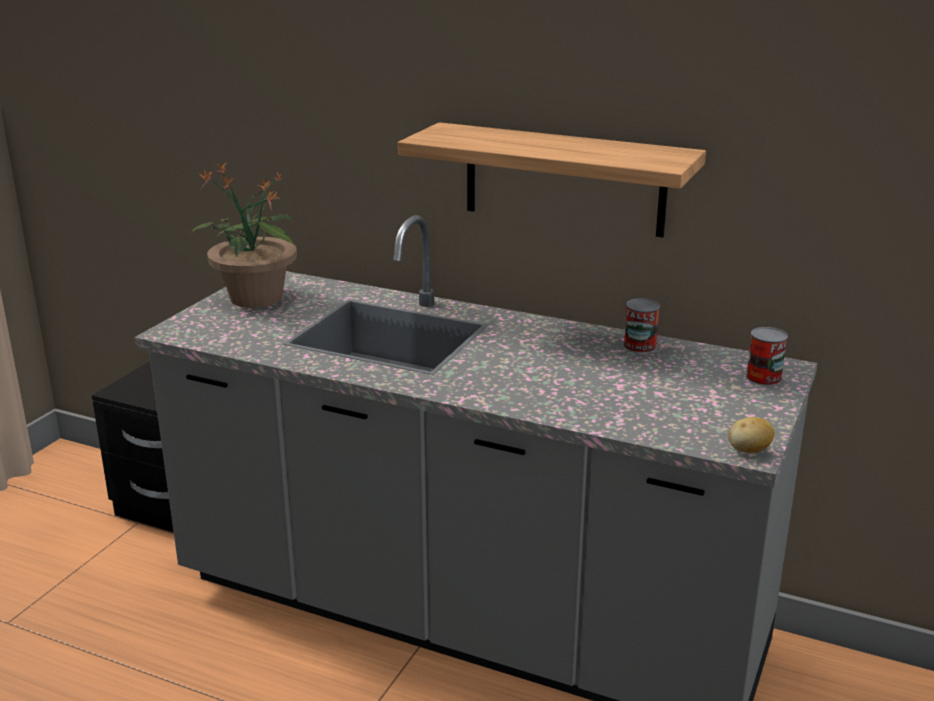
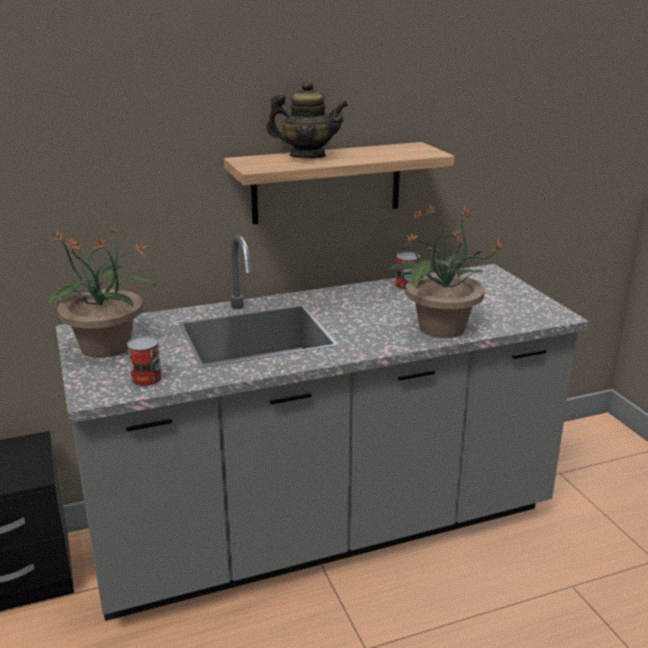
camera: 45 degrees left, 0 degrees up
(516, 138) = (307, 156): none -> teapot
(569, 402) = (440, 328): none -> potted plant
(748, 451) = (559, 315): potato -> none
(763, 378) = (491, 279): can -> can (146, 379)

